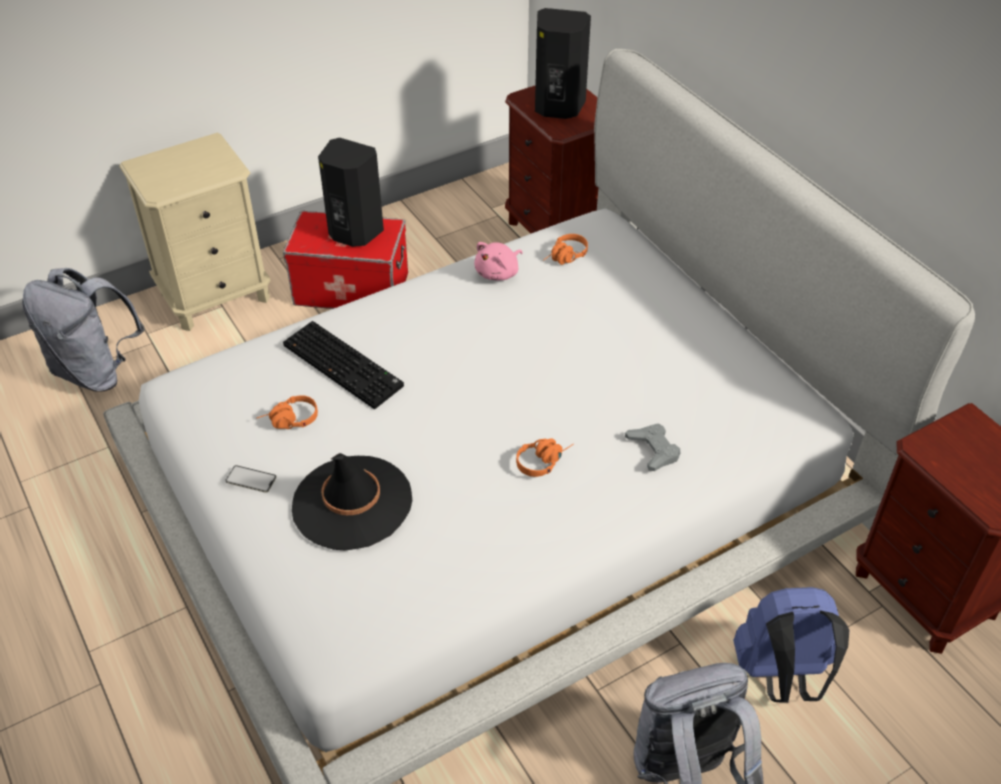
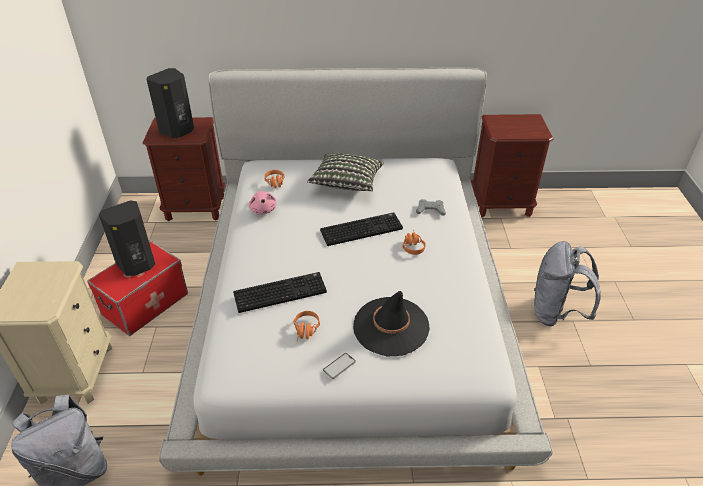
camera: 60 degrees left, 5 degrees down
(537, 389) = (362, 229): none -> keyboard
(635, 328) = (346, 183): none -> pillow
(781, 676) = (519, 261): blue backpack -> none

